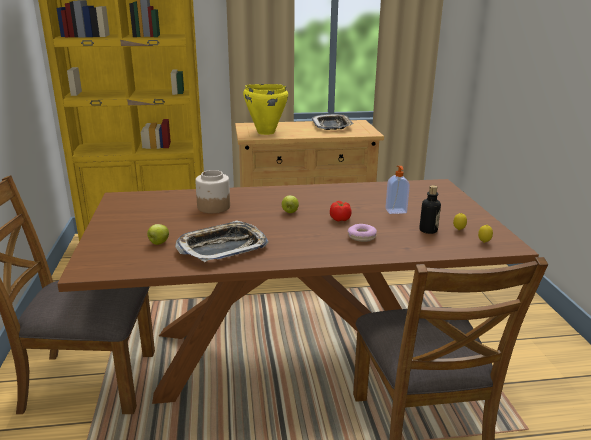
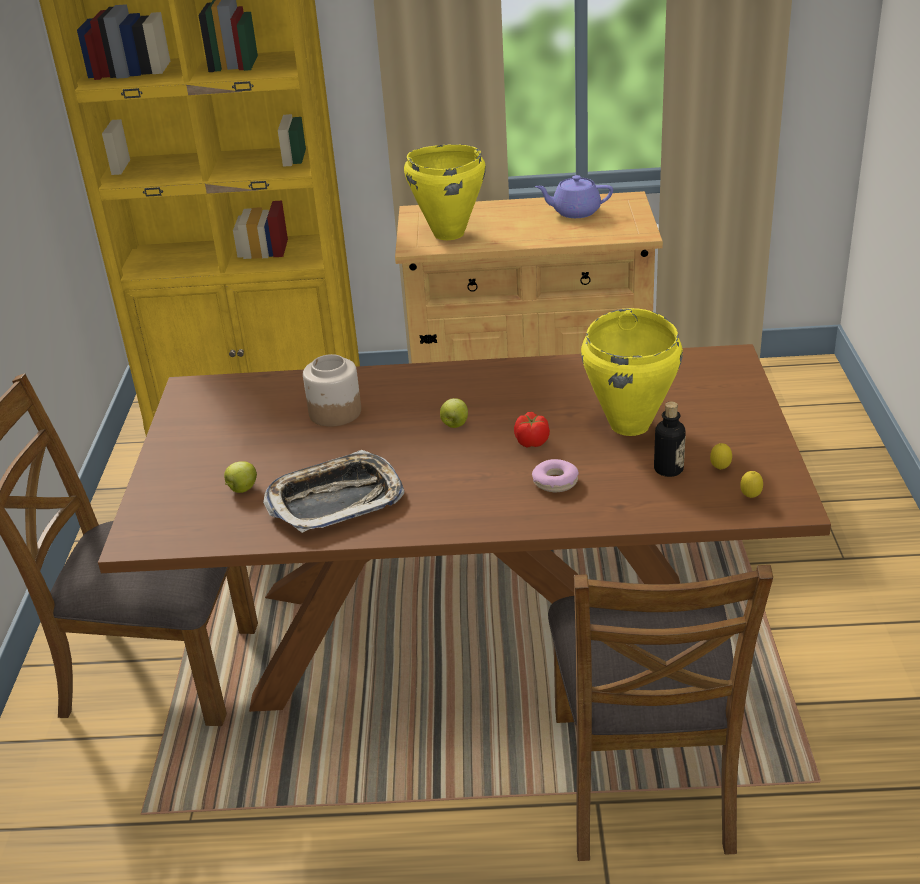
camera: 10 degrees right, 10 degrees up
(332, 126) = (575, 212): tray -> purple teapot
(396, 211) = (630, 425): soap dispenser -> yellow cooking pot

